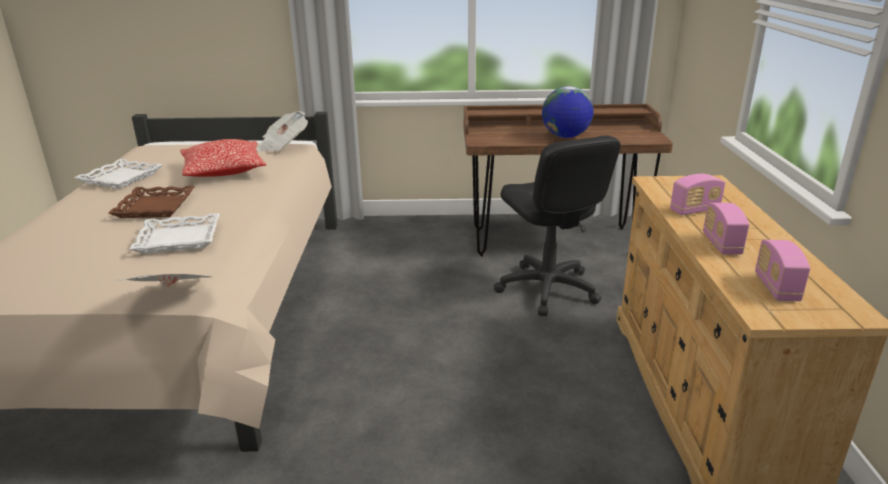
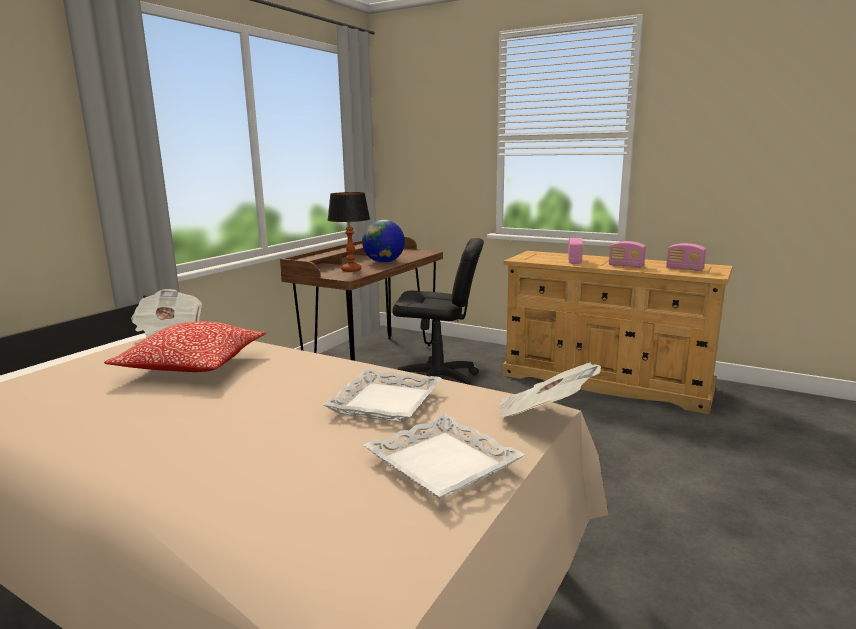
camera: 60 degrees left, 10 degrees down
(121, 178) = (74, 424): white tray -> white tray (443, 463)
(154, 207) = (251, 408): brown tray -> none
(511, 135) = (351, 270): none -> table lamp

